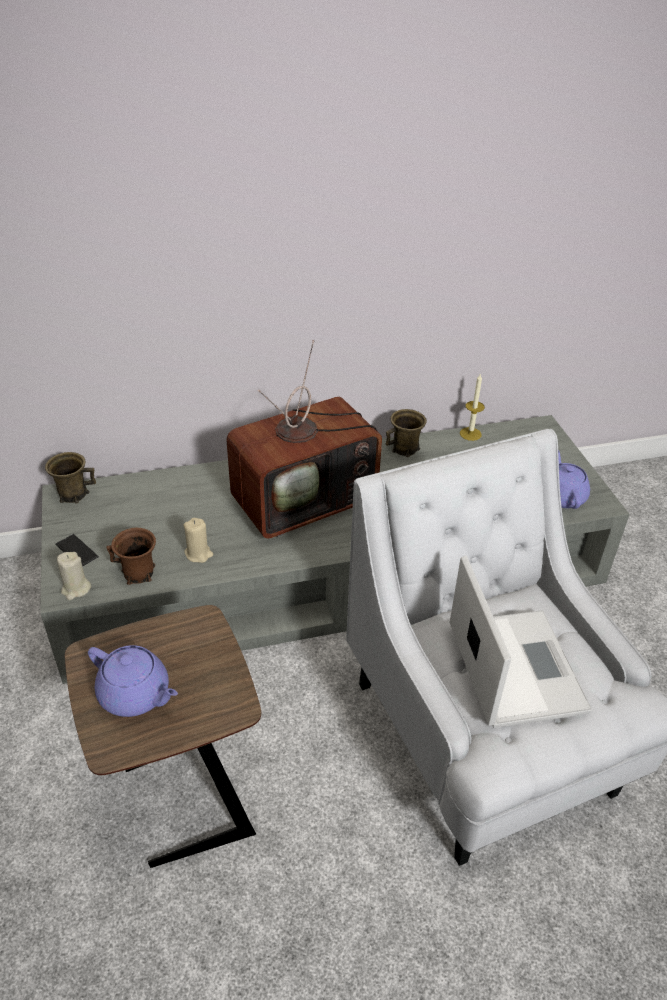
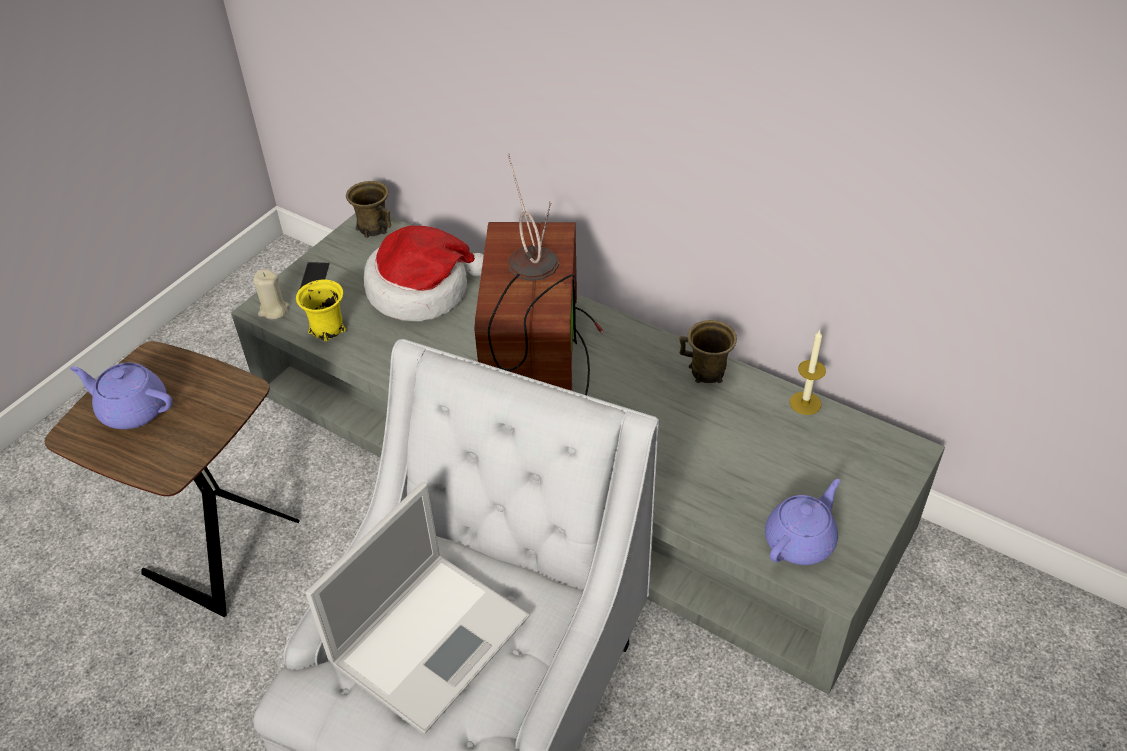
camera: 50 degrees right, 5 degrees up
(136, 695) = (132, 410): purple teapot -> purple teapot turned 120 degrees clockwise
(138, 574) = (327, 329): brown mug -> yellow mug
(170, 509) = (421, 290): none -> hat
(198, 554) = (388, 344): beige candle -> none
(306, 500) = (538, 358): television -> television turned 75 degrees clockwise

